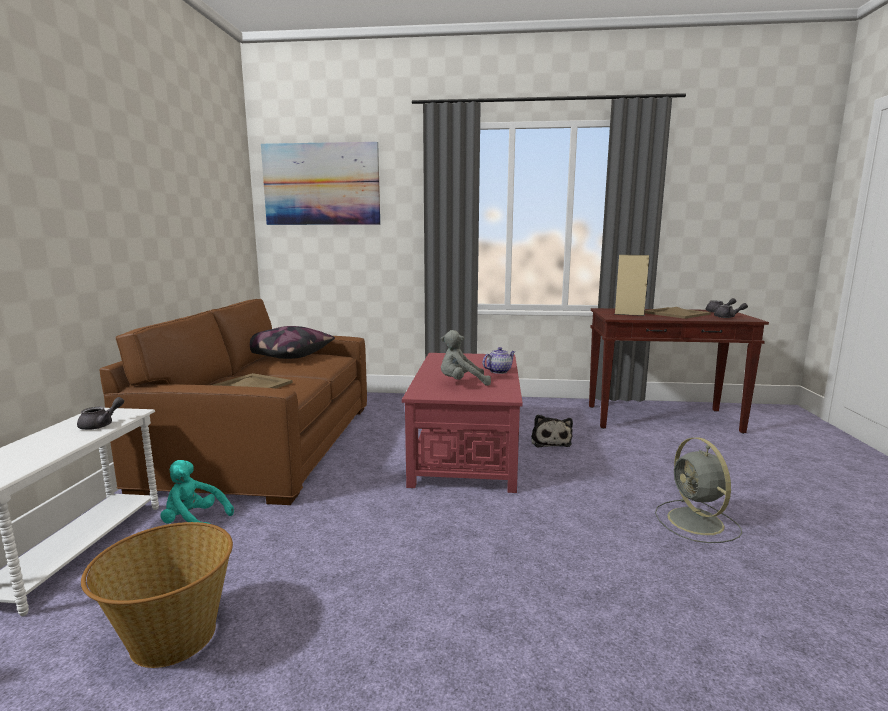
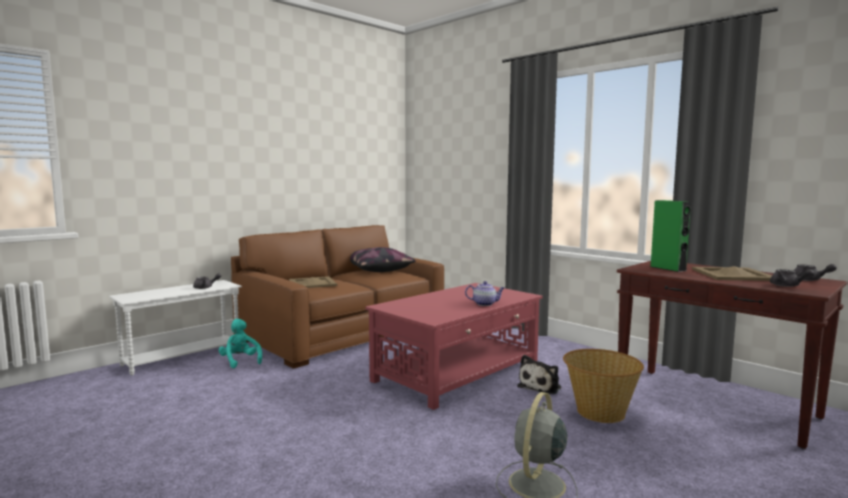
camera: 40 degrees right, 5 degrees down
(172, 638) = (152, 404): basket -> basket (599, 412)
(321, 184) = (445, 136): picture -> none
(462, 383) = (430, 306): grey plush toy -> none
(629, 314) = (668, 268): beige speaker -> green speaker

